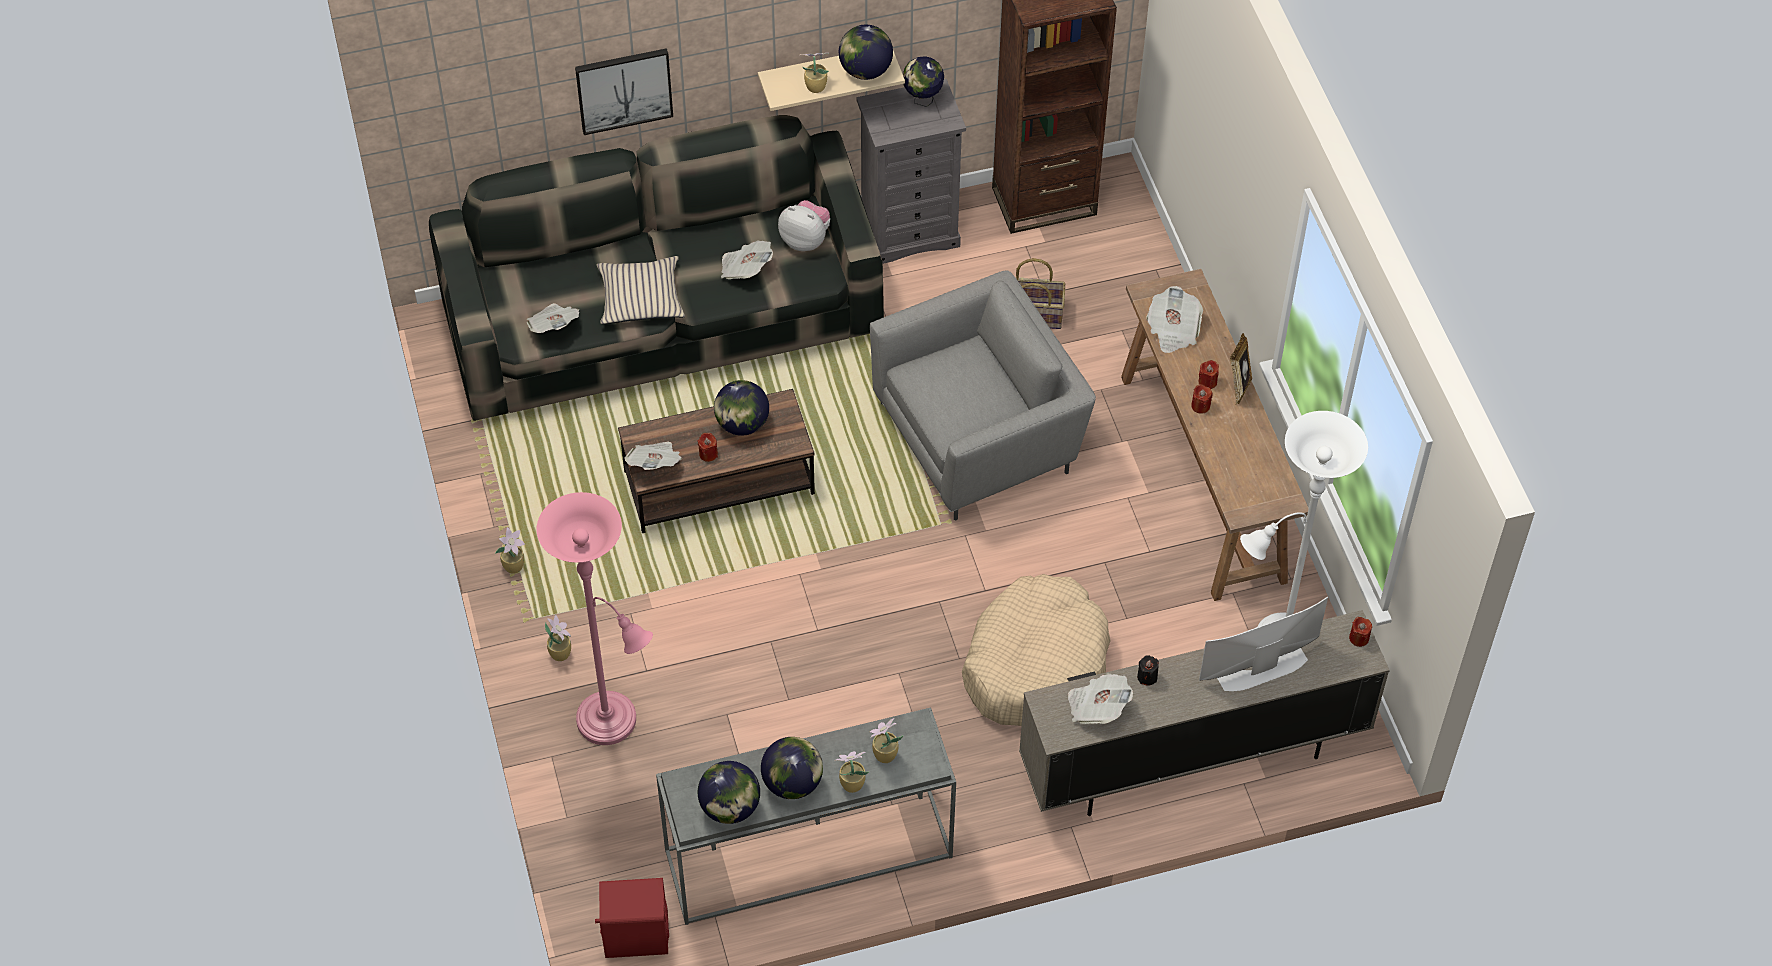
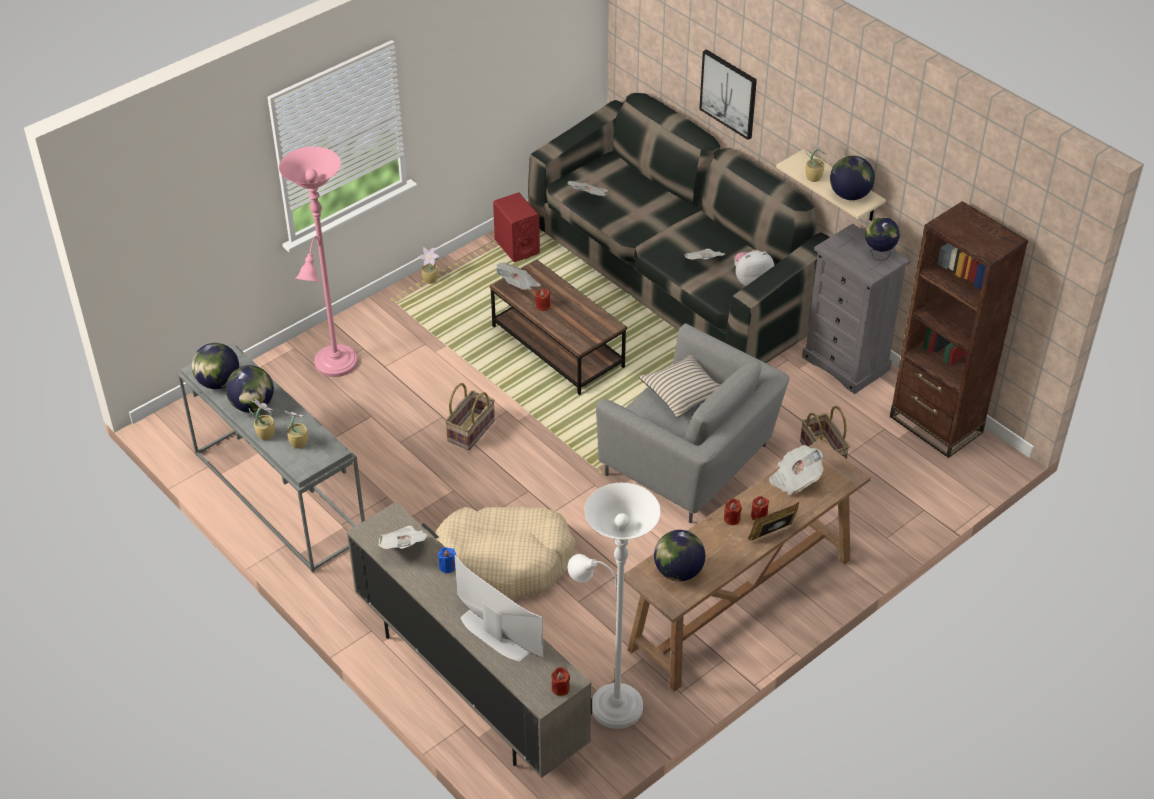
camera: 65 degrees right, 10 degrees down
(560, 653) = (376, 323): potted plant -> none
(635, 936) = (176, 434): red speaker -> red speaker (516, 247)
(640, 297) = (641, 225): beige pillow -> beige pillow (684, 392)
(742, 424) = (578, 313): globe -> globe (678, 571)
(805, 240) = (751, 281): plush toy -> plush toy turned 105 degrees counterclockwise
(810, 621) = (470, 430): none -> basket
(1147, 677) = (447, 566): black candle -> blue candle

